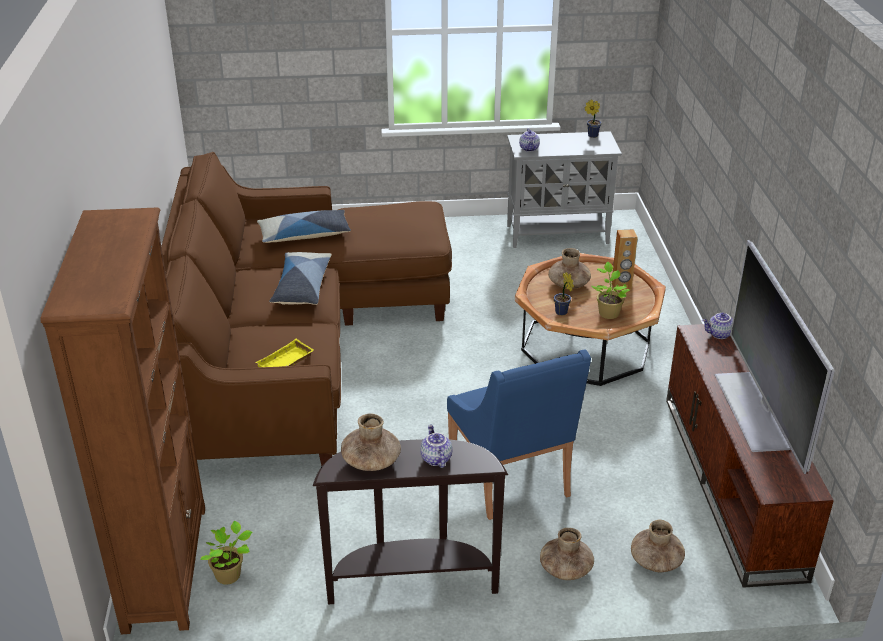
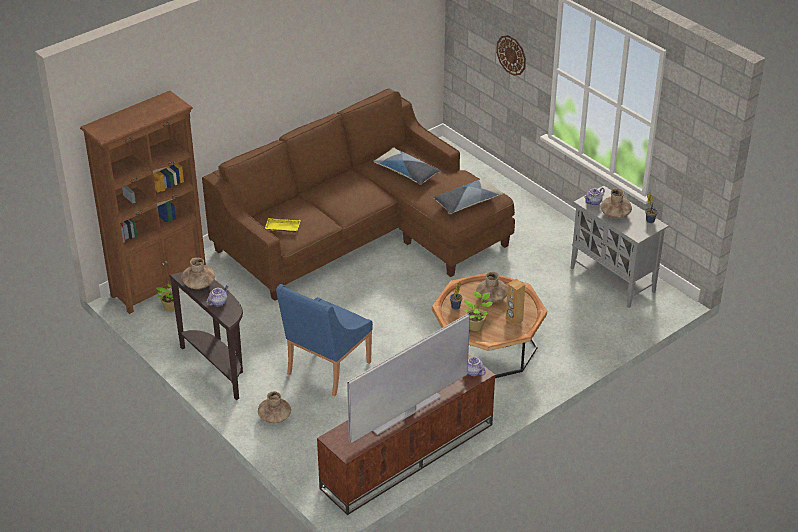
camera: 55 degrees right, 5 degrees up
(301, 287) = (357, 198): pillow -> pillow (467, 201)
(309, 49) = (511, 55): none -> wall clock
(656, 561) = (311, 448): brown vase -> brown vase (615, 214)

